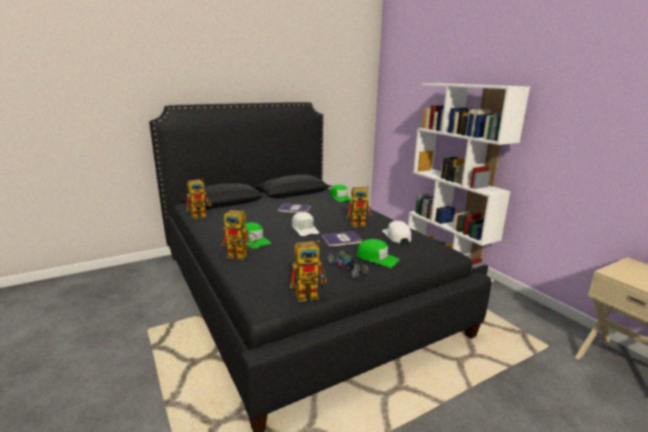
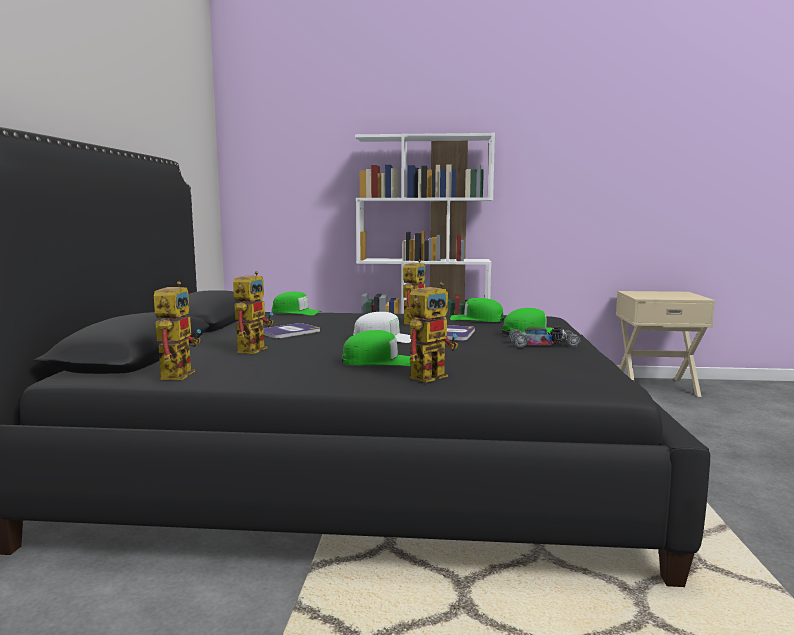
camera: 55 degrees left, 10 degrees down
(311, 294) = (603, 365): toy robot -> toy robot (253, 348)
(396, 236) = (477, 319): white cap -> green cap

